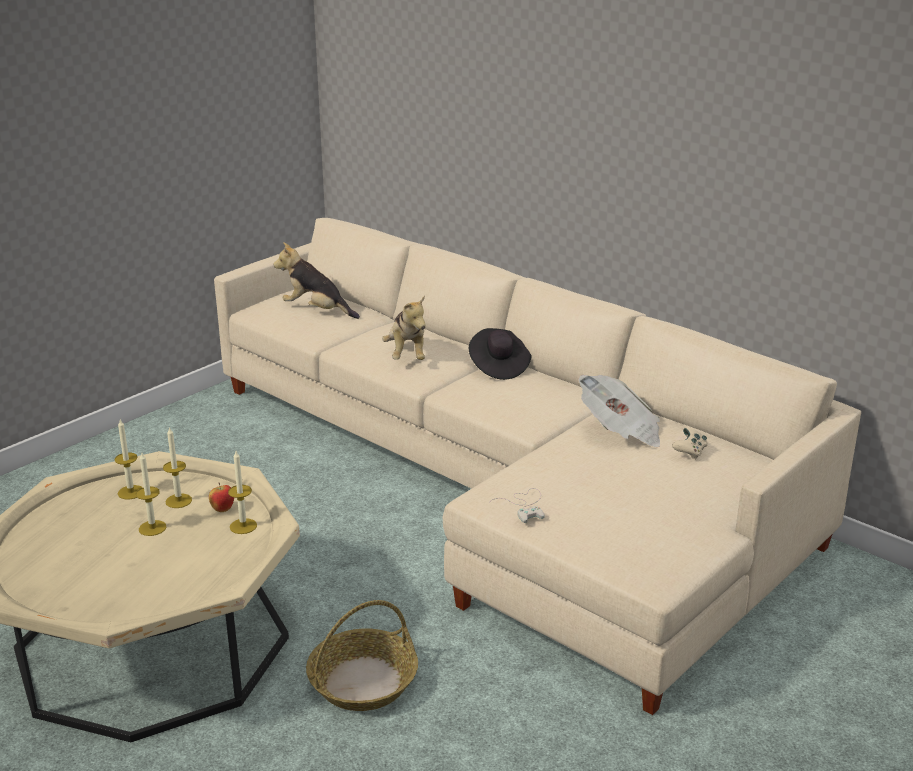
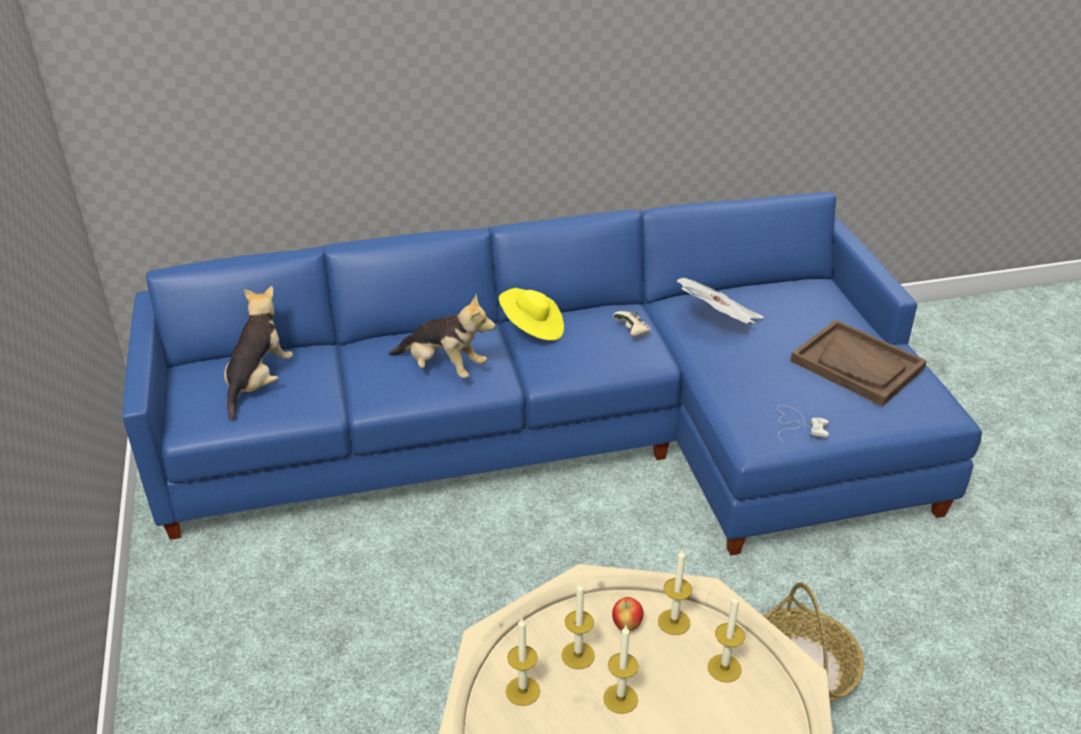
camera: 55 degrees left, 10 degrees up
(215, 559) = (724, 668): none -> candle
(316, 311) = (259, 383): plush toy -> plush toy turned 135 degrees clockwise
(498, 367) = (532, 328): black hat -> yellow hat
(510, 485) = (572, 433): beige sofa -> blue sofa
(652, 510) = (857, 365): none -> brown tray
(689, 452) = (781, 306): beige game controller -> beige game controller (632, 332)

